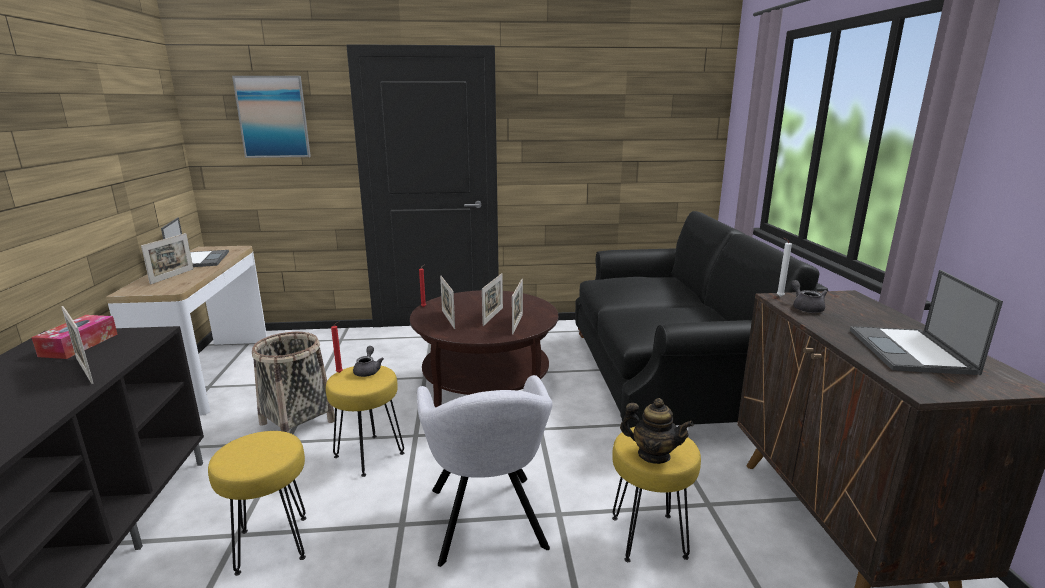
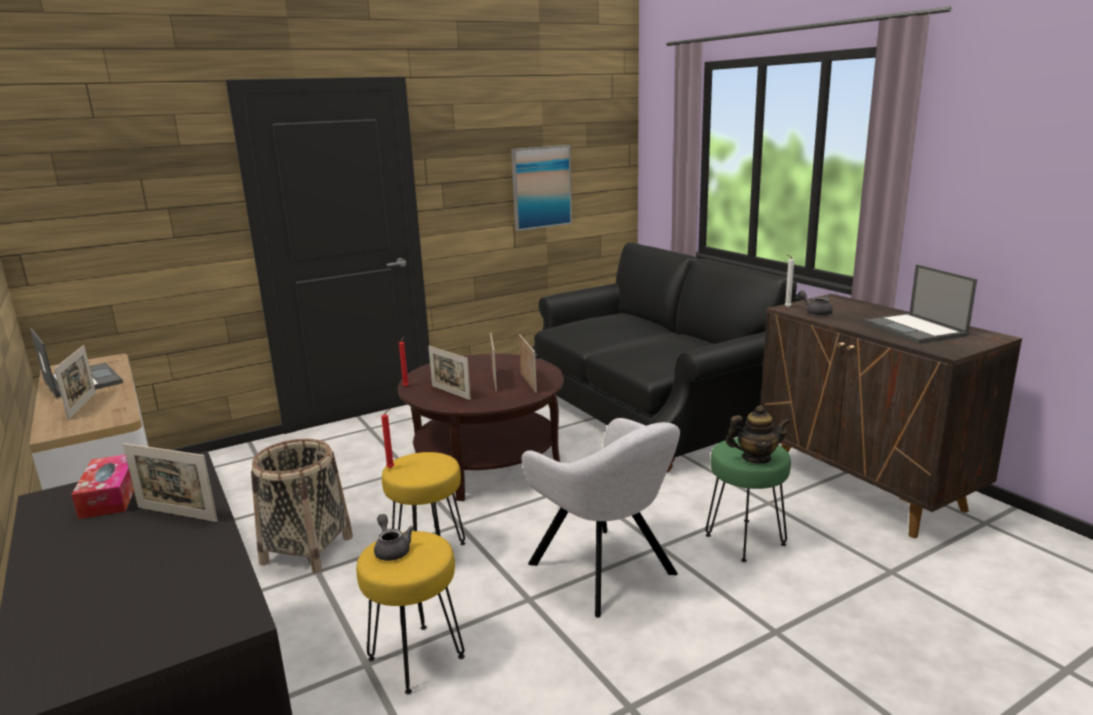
camera: 25 degrees left, 0 degrees up
(273, 117) = (129, 178): picture -> picture (541, 187)
(368, 370) = (420, 459): grey teapot -> grey teapot (392, 549)
(649, 537) = (746, 540): yellow stool -> green stool

